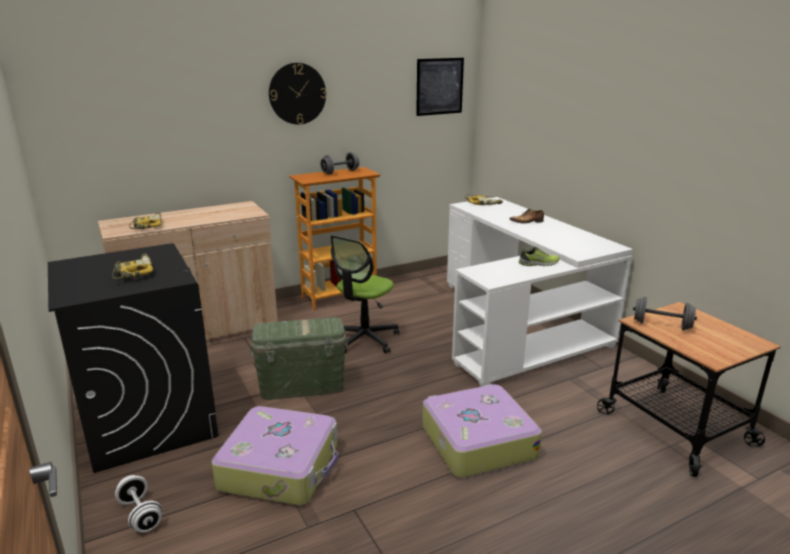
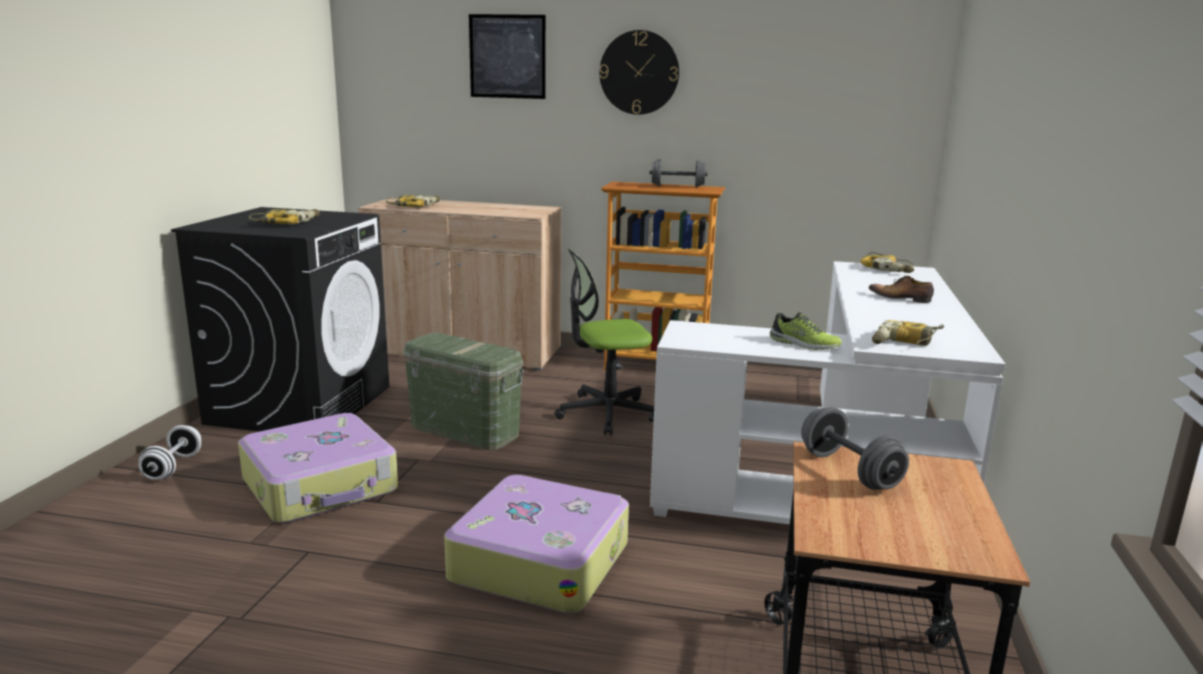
camera: 40 degrees right, 5 degrees down
(439, 86) = (875, 78): picture -> picture (507, 56)
(583, 249) = (905, 342): none -> power drill

